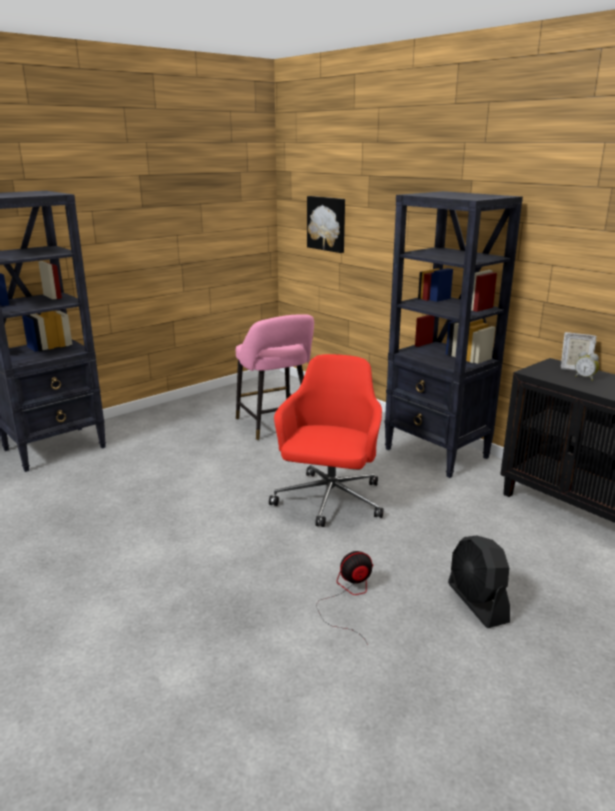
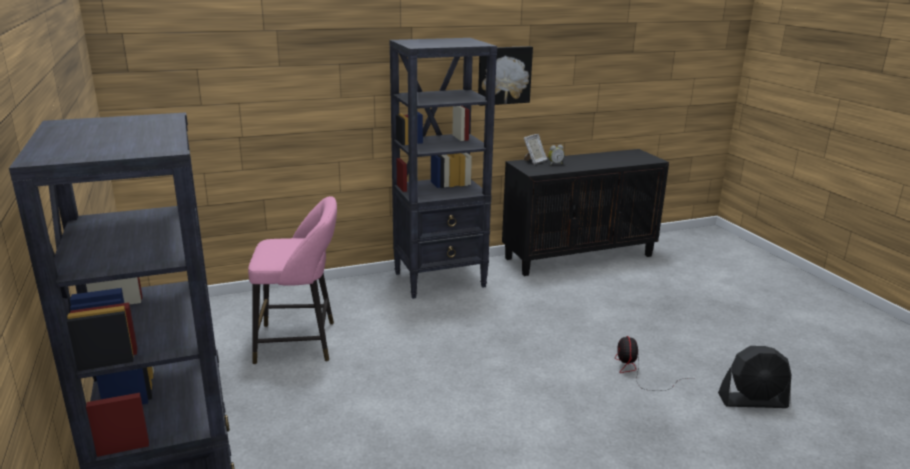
camera: 70 degrees left, 0 degrees up
(327, 223) = (213, 94): picture -> picture (503, 75)
(329, 501) = (491, 348): red office chair -> none
(477, 603) = (655, 326): black fan -> black fan (753, 401)

